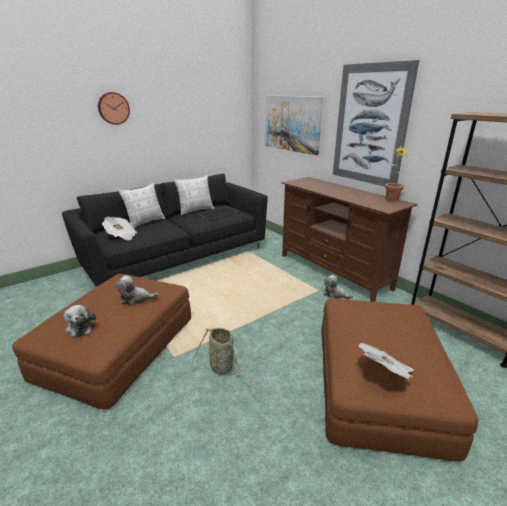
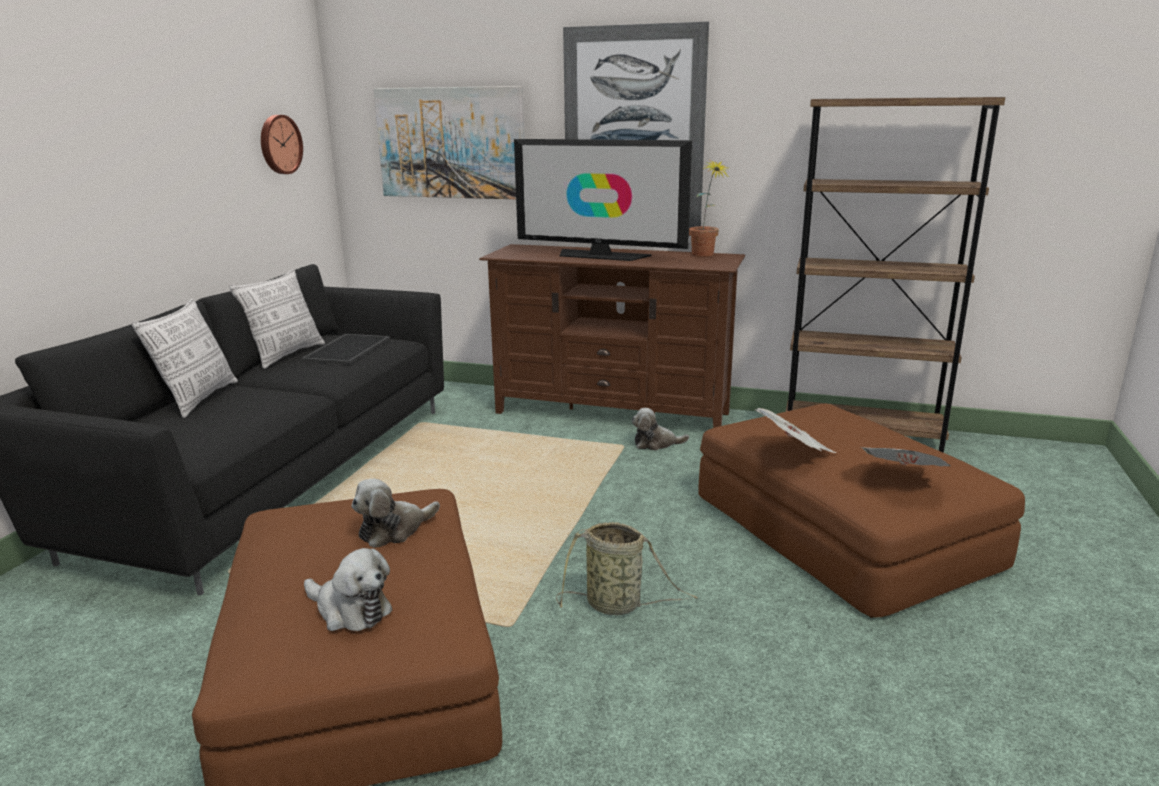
camera: 35 degrees left, 5 degrees down
(113, 108) = (61, 117): wall clock -> wall clock (279, 144)
(121, 236) = (182, 435): newspaper -> newspaper (793, 450)
(335, 190) = (600, 256): none -> television

